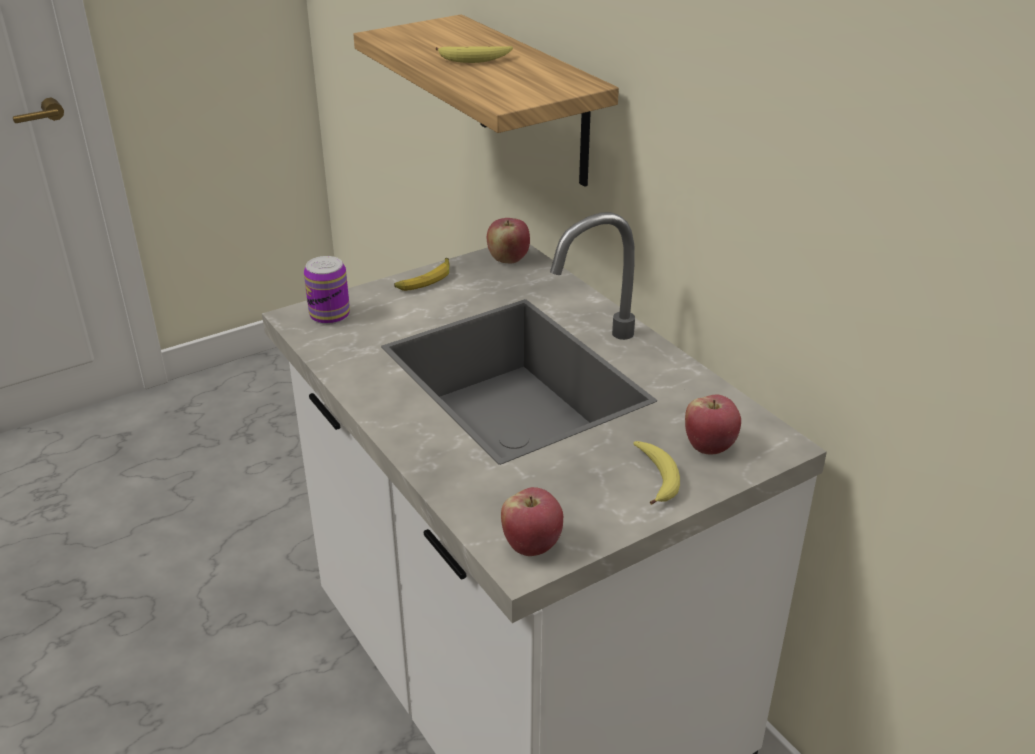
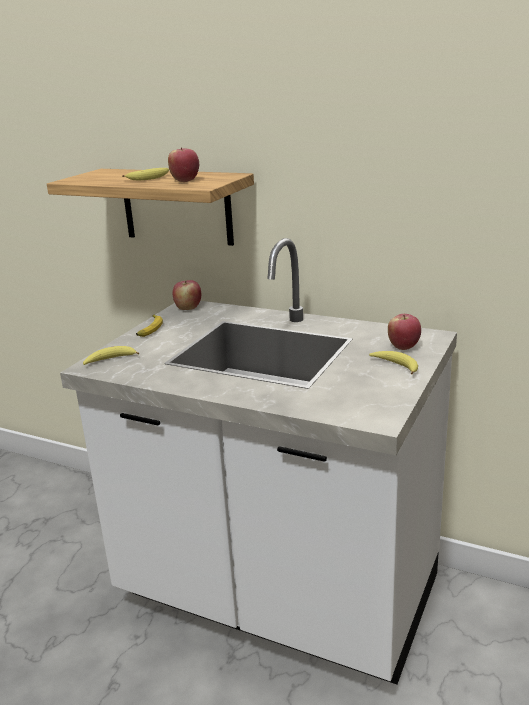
camera: 30 degrees left, 10 degrees down
(330, 315) = (110, 360): can -> banana
(531, 546) = (374, 412): apple -> apple (185, 181)

